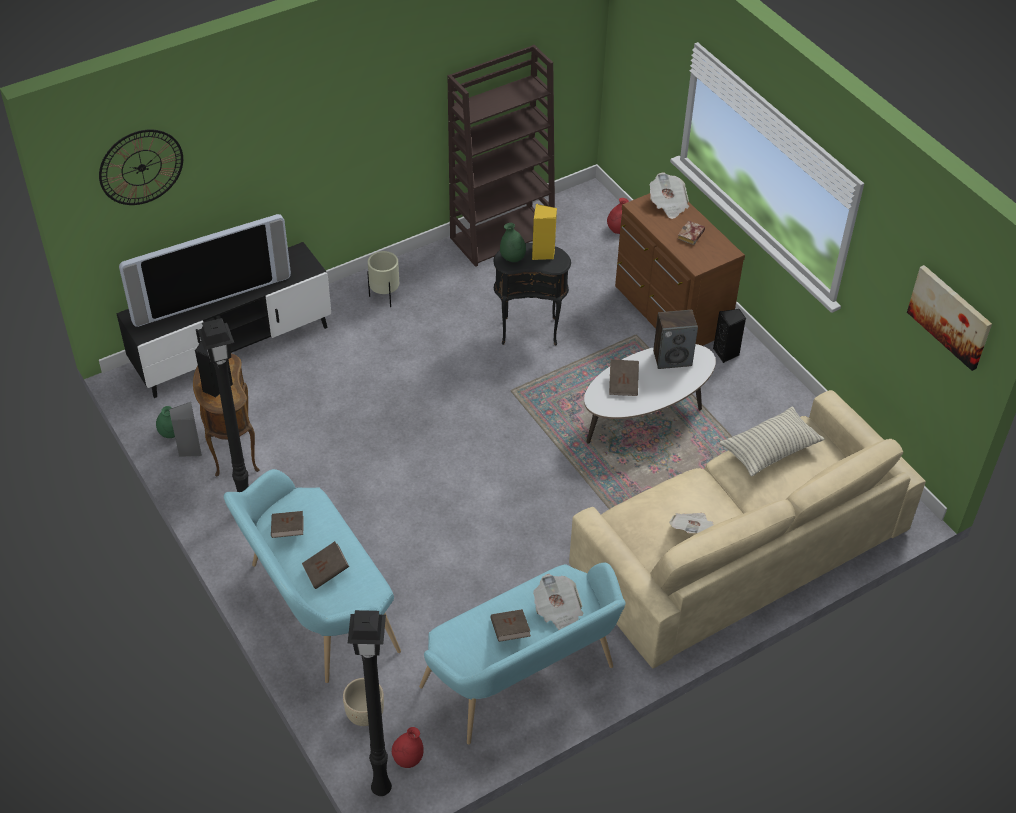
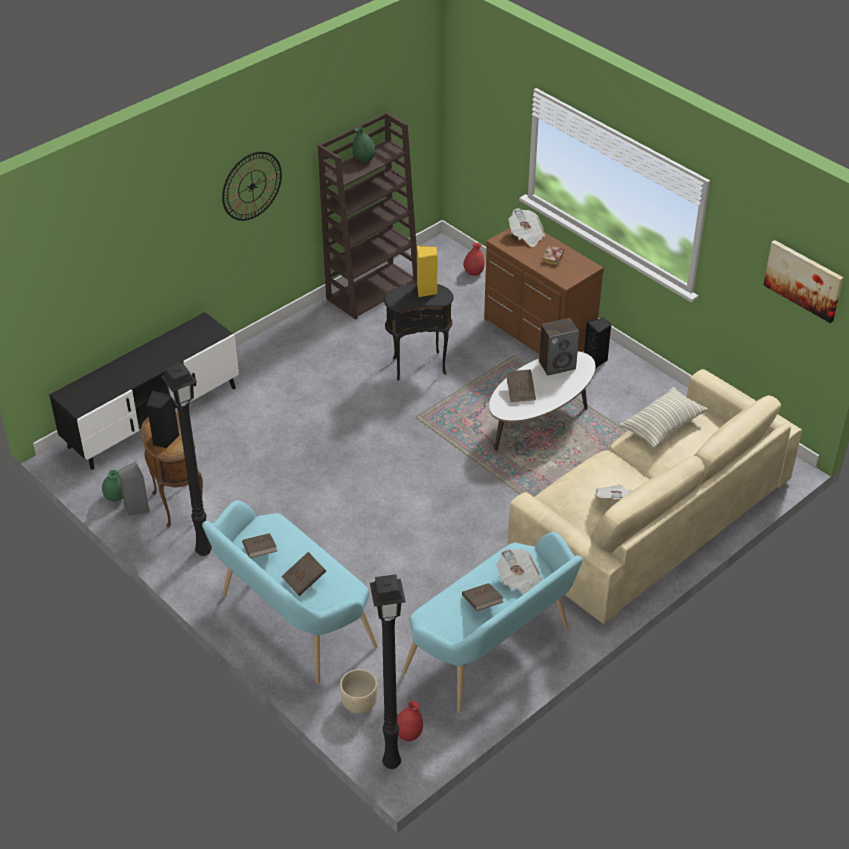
camera: 10 degrees left, 5 degrees down
(141, 167) = (67, 251): wall clock -> wall clock (252, 186)
(211, 297) = (133, 369): television -> none
(385, 297) = (281, 356): beige planter -> none
(512, 258) = (401, 298): green vase -> green vase (364, 160)

